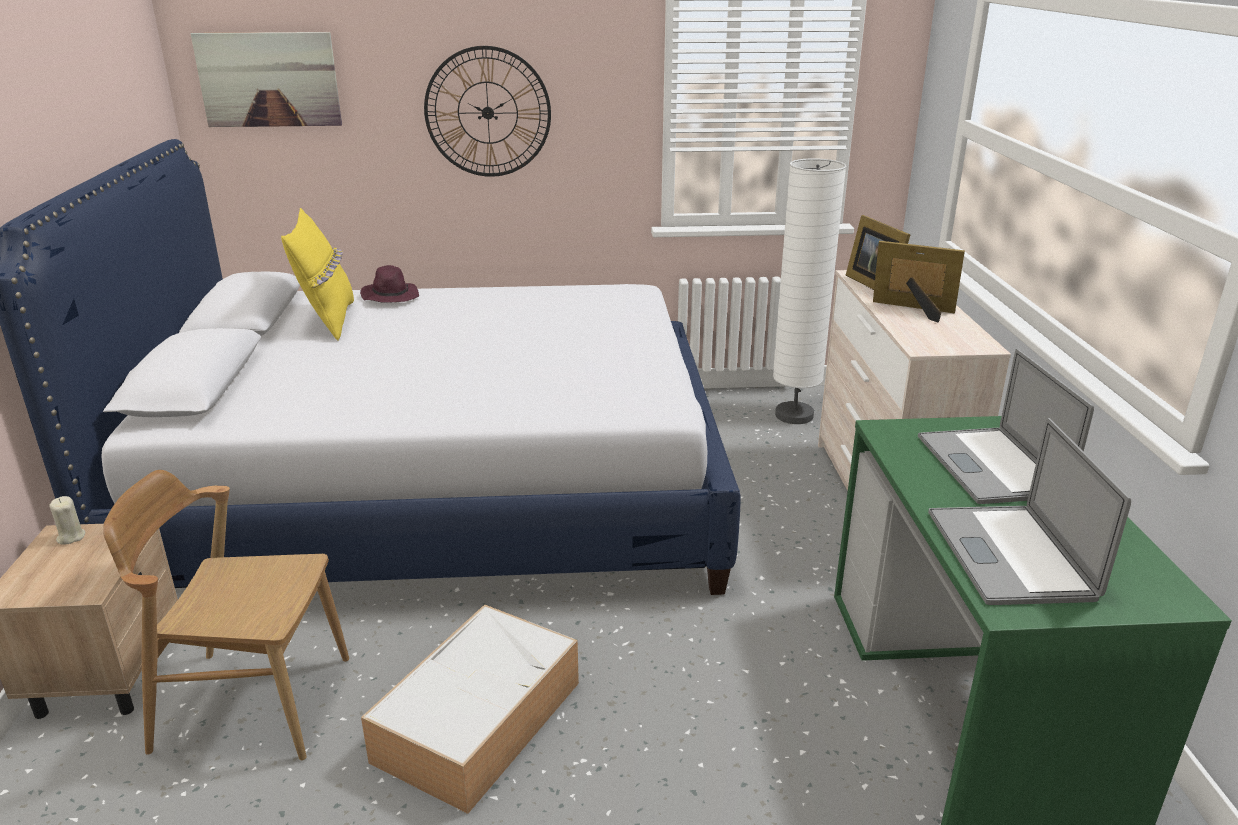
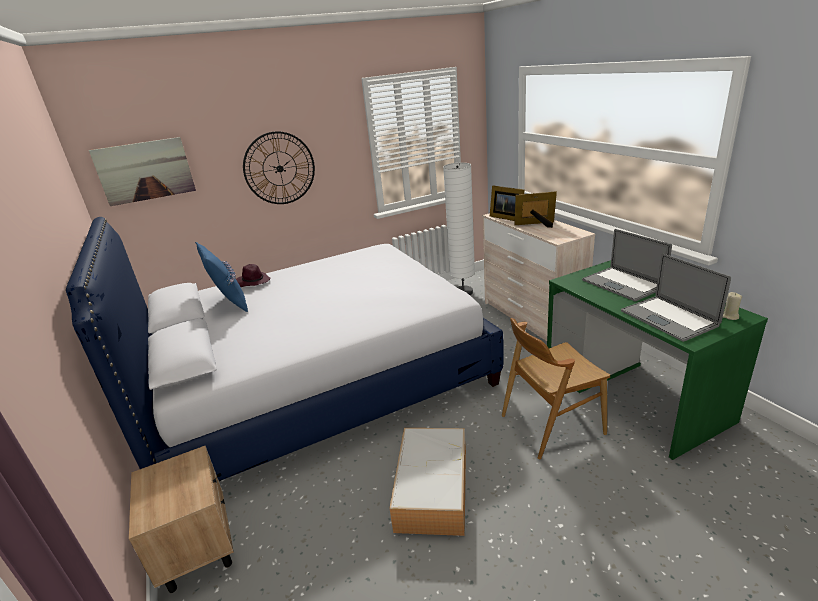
camera: 20 degrees left, 0 degrees up
(71, 537) = (156, 473): beige candle -> beige candle (729, 316)
(253, 703) = (302, 528): brown chair -> brown chair (551, 424)
(327, 321) = (229, 303): yellow pillow -> blue pillow

